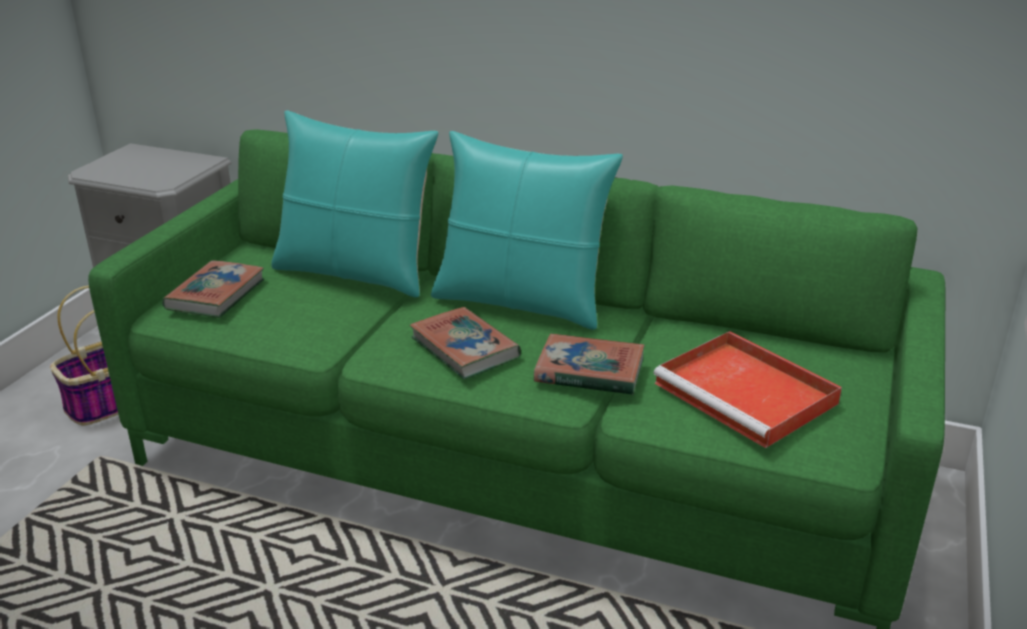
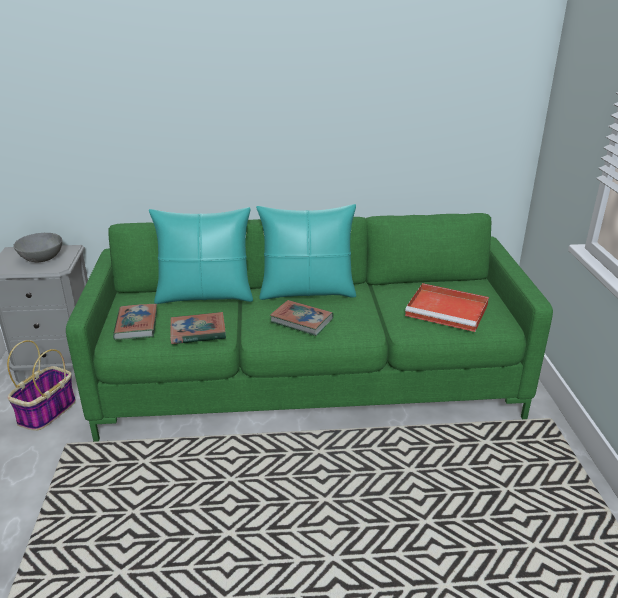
camera: 25 degrees left, 0 degrees up
(156, 167) = (42, 258): none -> grey bowl
(589, 371) = (370, 317): book -> book (198, 332)

